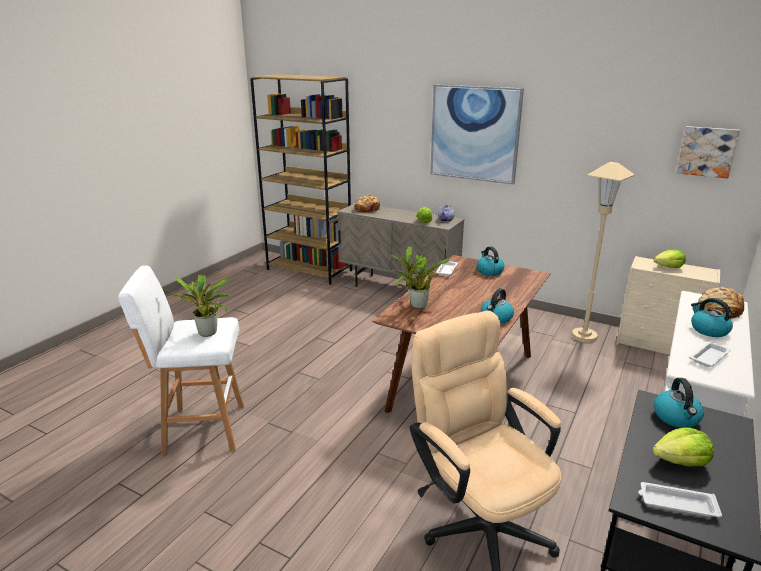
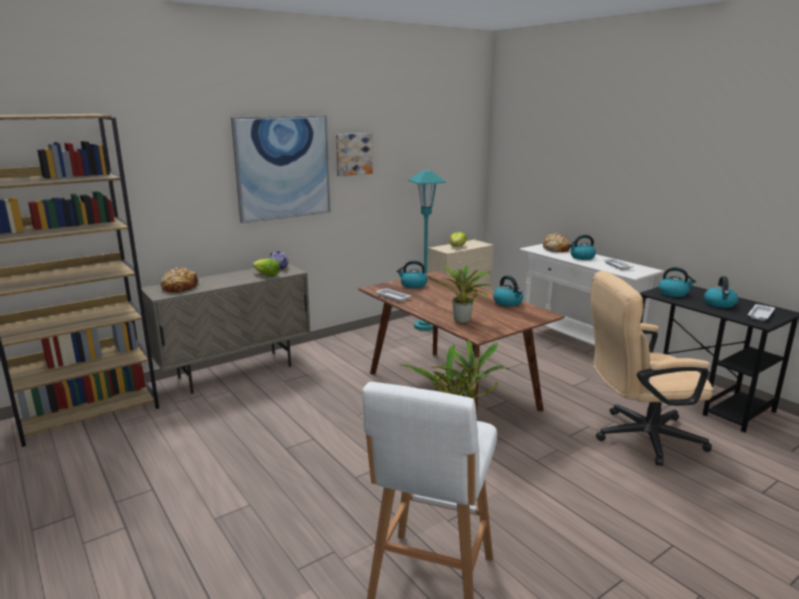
camera: 65 degrees left, 5 degrees down
(584, 336) = (424, 326): beige floor lamp -> turquoise floor lamp
(681, 461) = (720, 304): lettuce -> kettle
(707, 151) = (454, 154): picture -> picture (353, 154)

